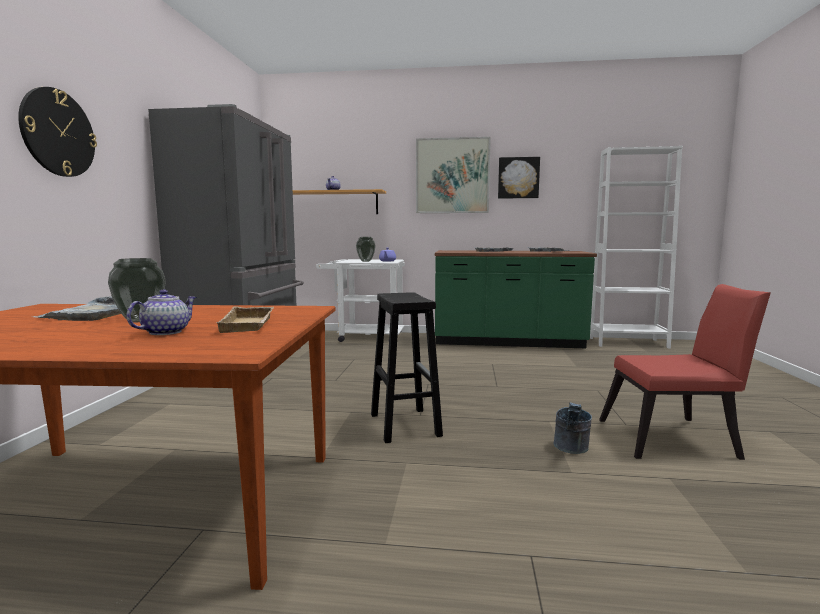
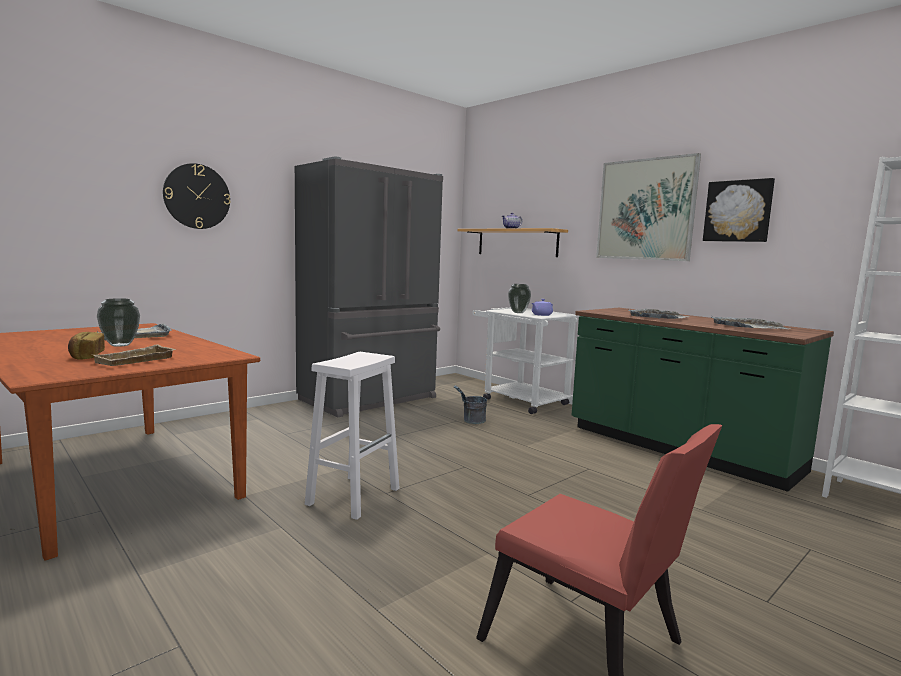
camera: 40 degrees right, 0 degrees up
(166, 332) = (86, 356): teapot -> bread
(404, 424) = (354, 495): black stool -> white stool
(571, 449) = (435, 590): grey bucket -> grey bucket (471, 421)

